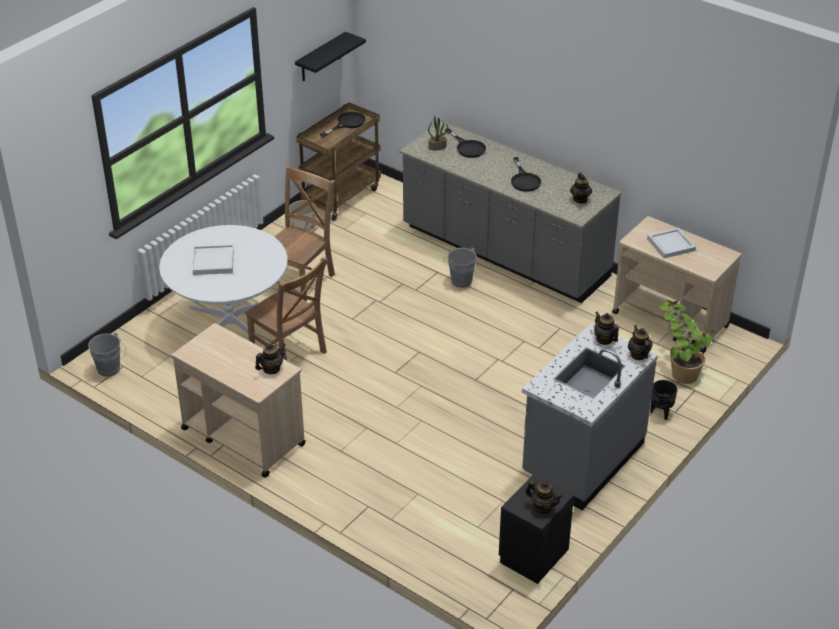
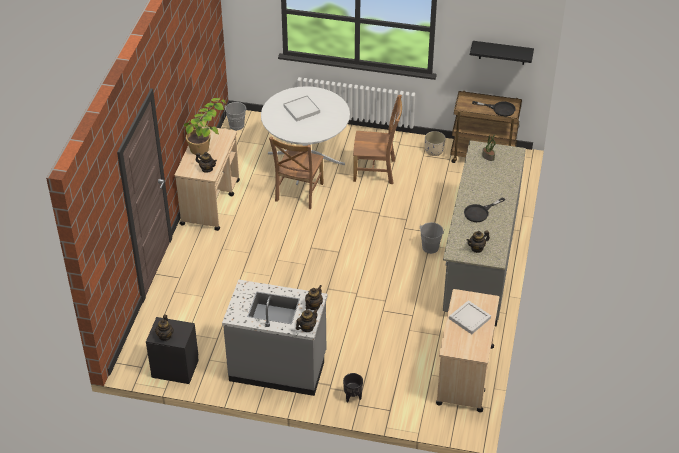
camera: 65 degrees right, 5 degrees up
(468, 147) = (500, 171): black frying pan -> none
(679, 366) = (412, 394): potted plant -> potted plant (207, 145)

